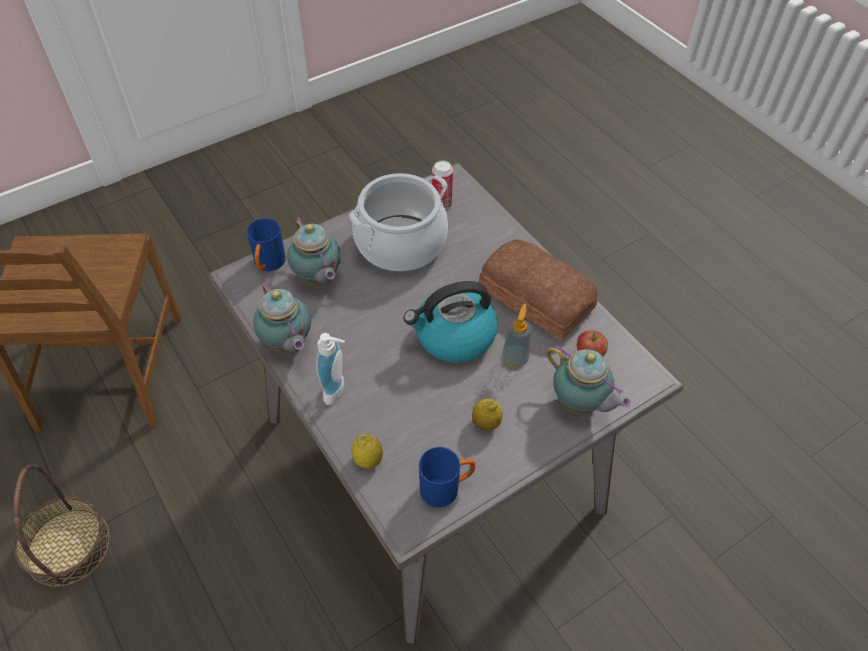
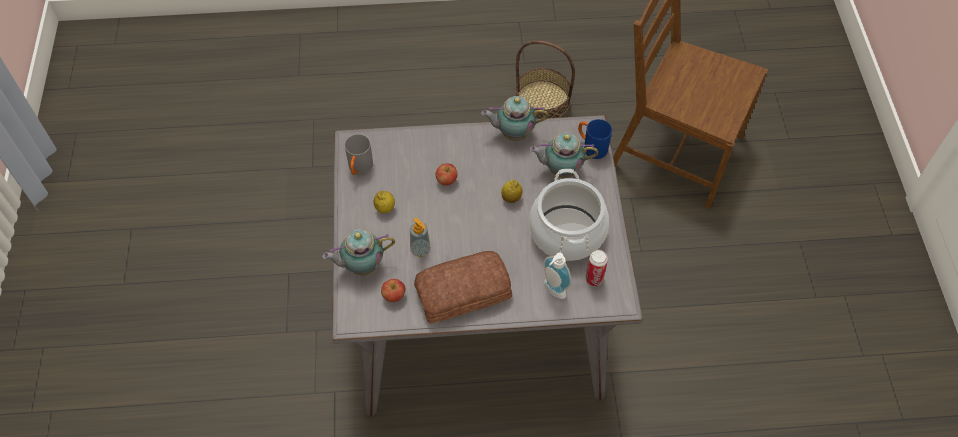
camera: 120 degrees right, 5 degrees up
(338, 391) = (460, 145): soap dispenser -> soap dispenser (552, 291)
(368, 460) = (403, 141): lemon -> lemon (511, 198)
(402, 379) = (446, 180): none -> apple
(446, 487) = (359, 169): blue mug -> grey mug
(453, 337) = (461, 224): kettle -> none

